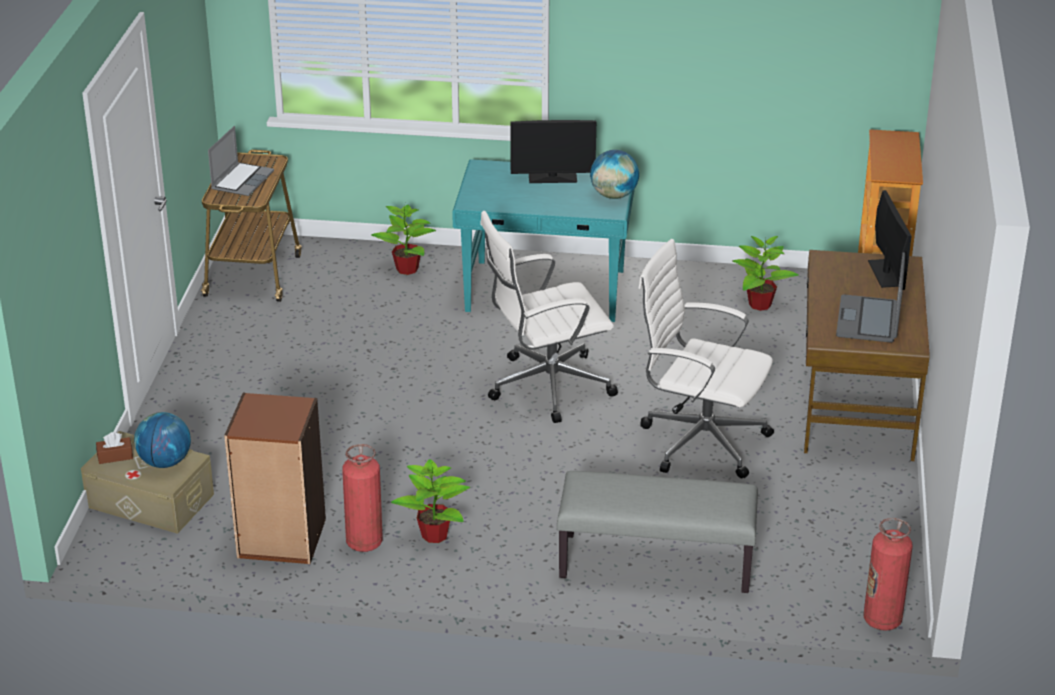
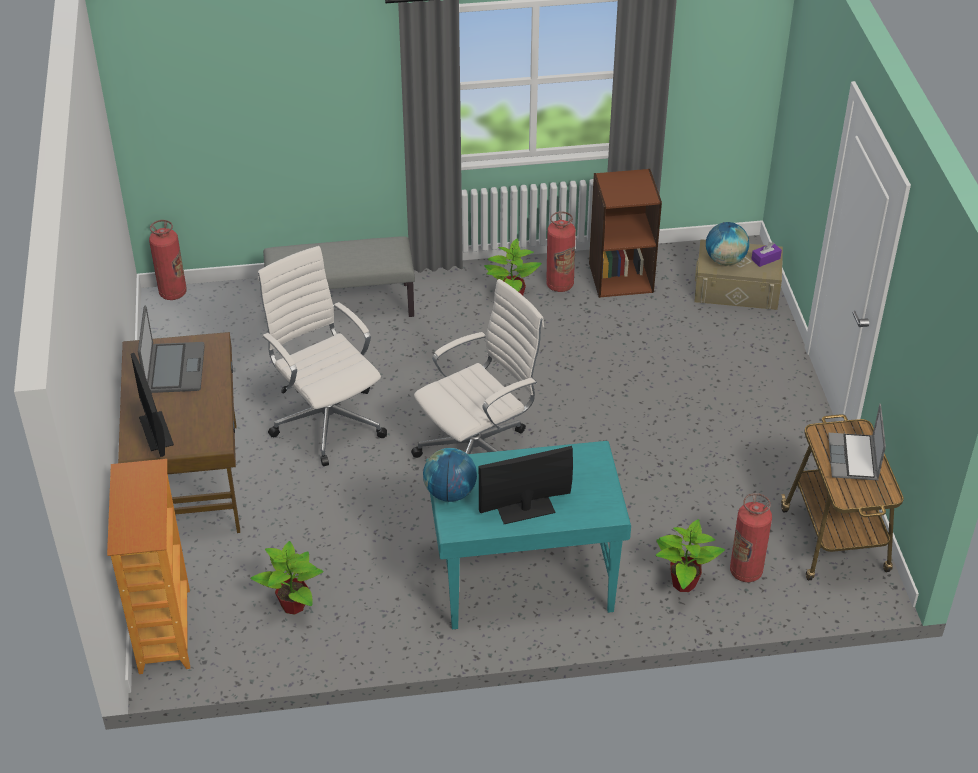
camera: 165 degrees right, 10 degrees up
(115, 456) = (765, 259): brown tissue box -> purple tissue box
(348, 268) = (746, 571): none -> fire extinguisher
(700, 441) = (327, 420): white office chair -> white office chair turned 135 degrees counterclockwise

